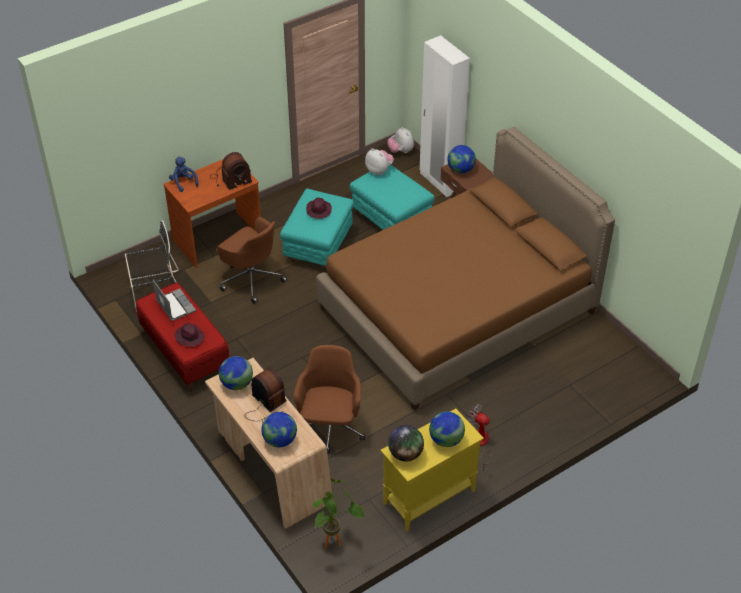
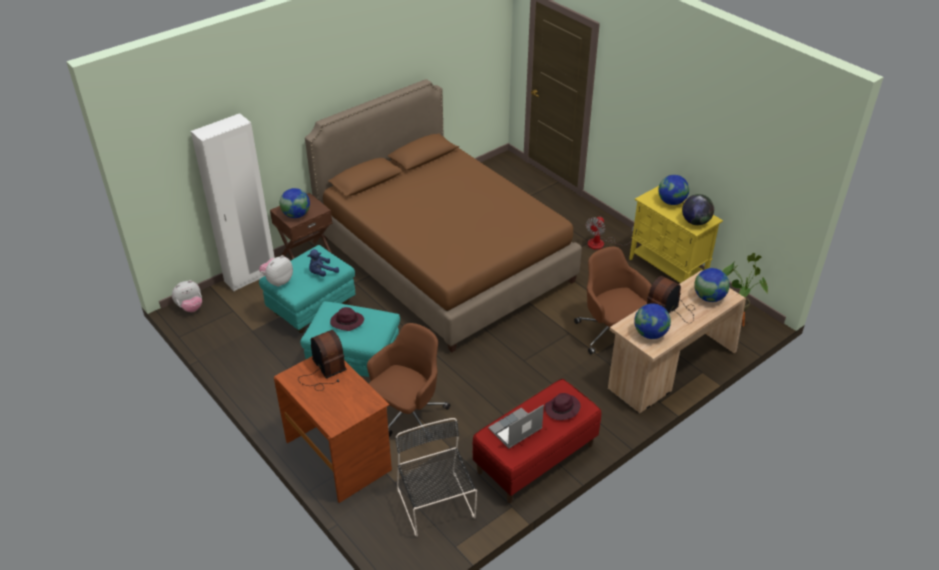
camera: 95 degrees left, 5 degrees down
(183, 182) = (329, 416): blue plush toy -> blue plush toy (322, 273)
(330, 428) = (610, 333): brown office chair -> brown office chair turned 60 degrees clockwise

